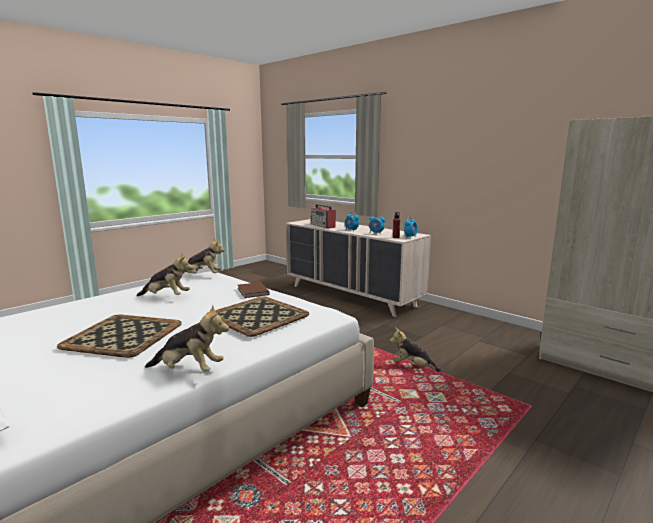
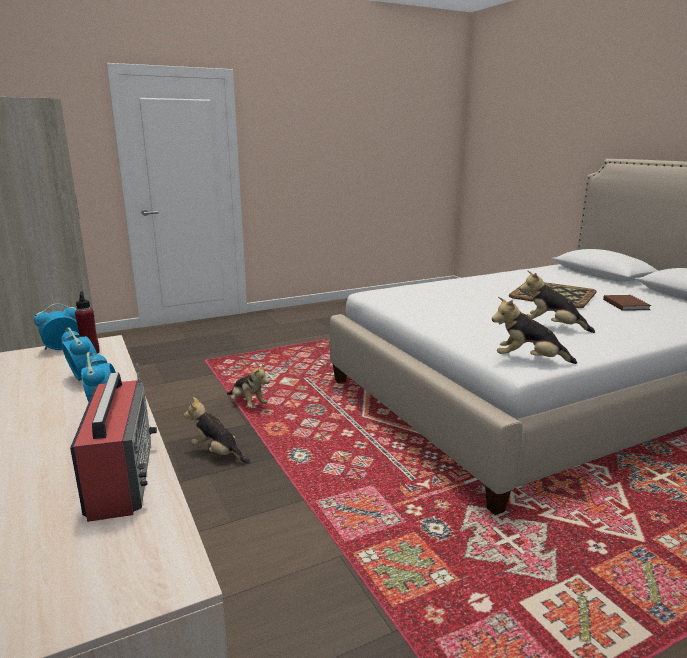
camera: 160 degrees left, 5 degrees up
(189, 370) = (485, 277): plush toy -> plush toy (218, 453)
(252, 292) = (442, 321): brown book -> brown book (626, 304)
(257, 316) = (440, 293): tray -> none

